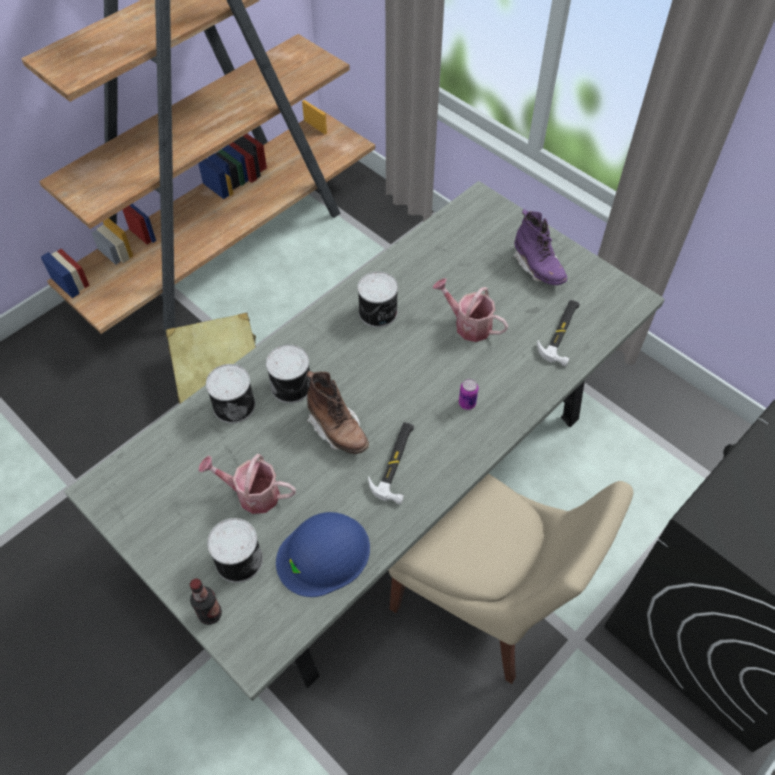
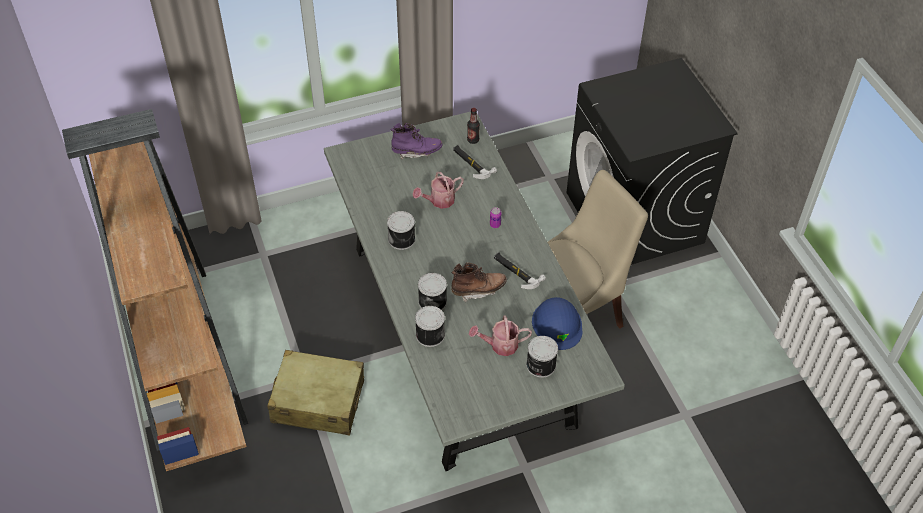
camera: 65 degrees left, 5 degrees down
(210, 614) = (568, 388): bottle -> bottle (473, 140)
(252, 494) = (500, 345): watering can -> watering can turned 45 degrees clockwise

